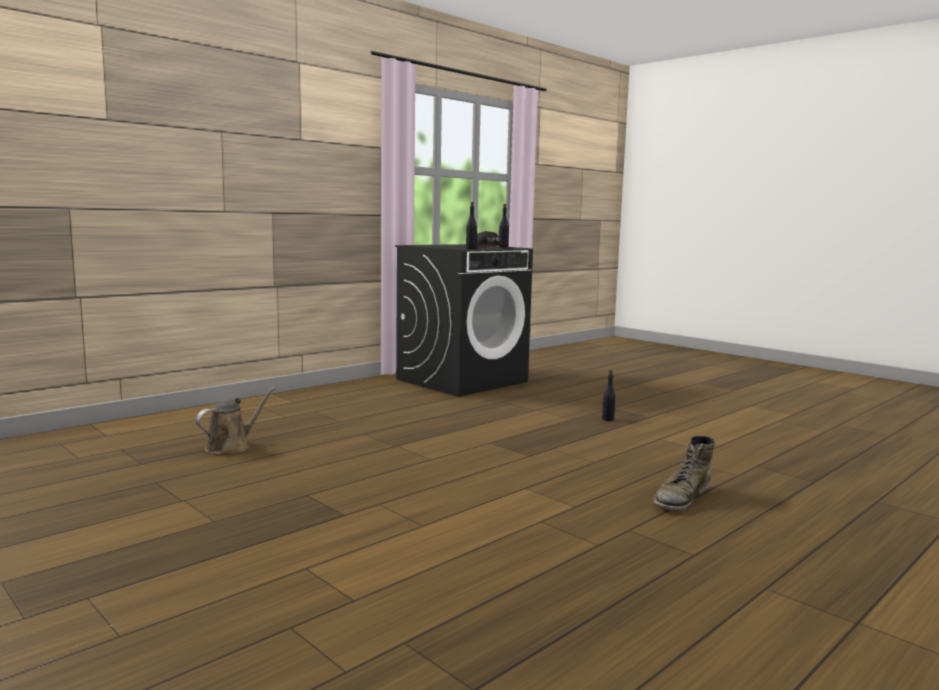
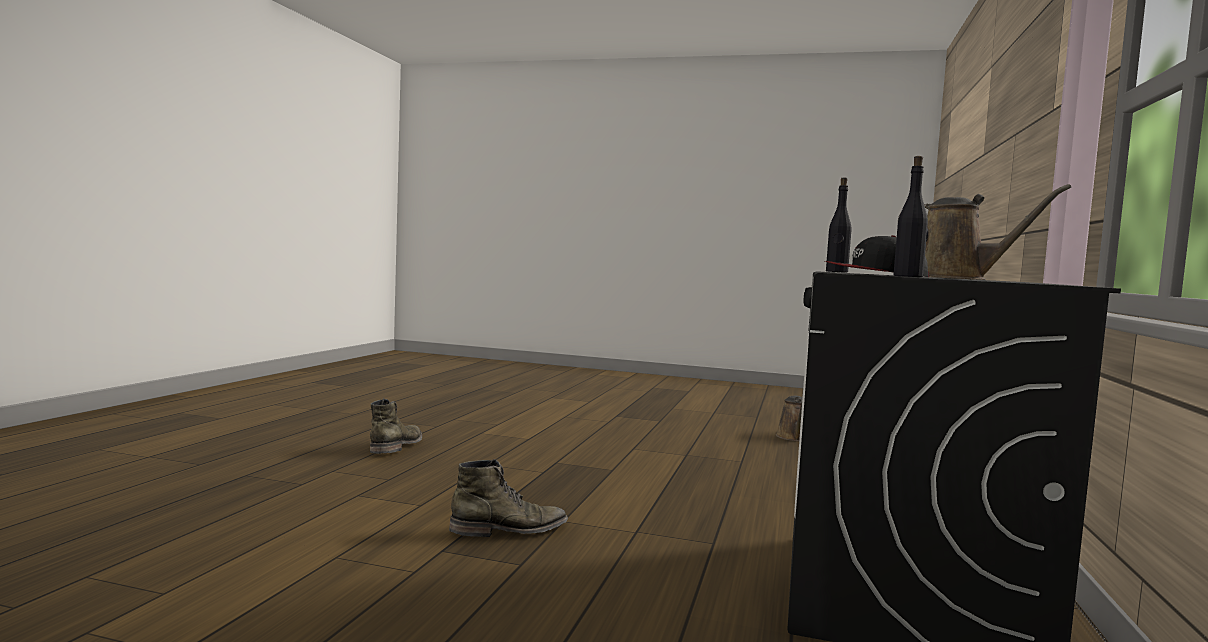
camera: 150 degrees right, 5 degrees down
(448, 246) = (956, 278): none -> brown watering can
(607, 419) = (510, 530): black bottle -> green boot

